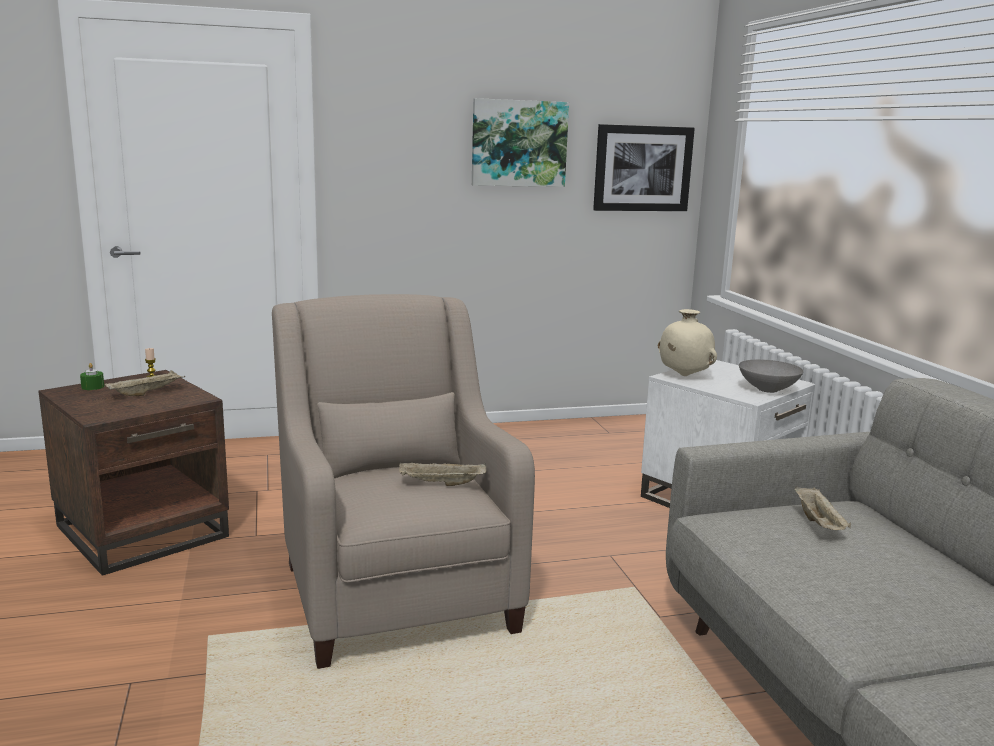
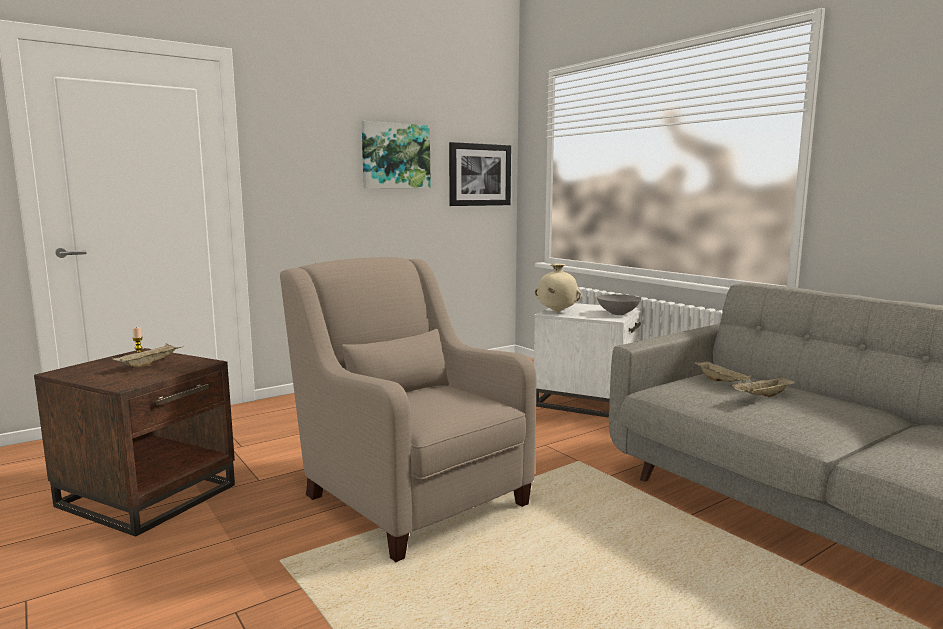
camera: 20 degrees left, 5 degrees down
(93, 387) = (89, 366): green candle -> none
(441, 484) = (457, 396): beige tray -> beige tray (762, 397)

